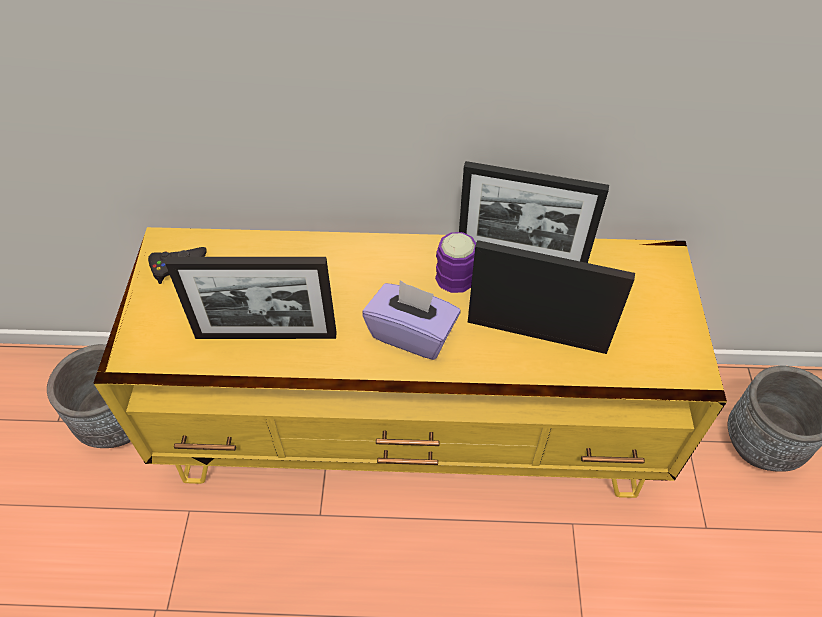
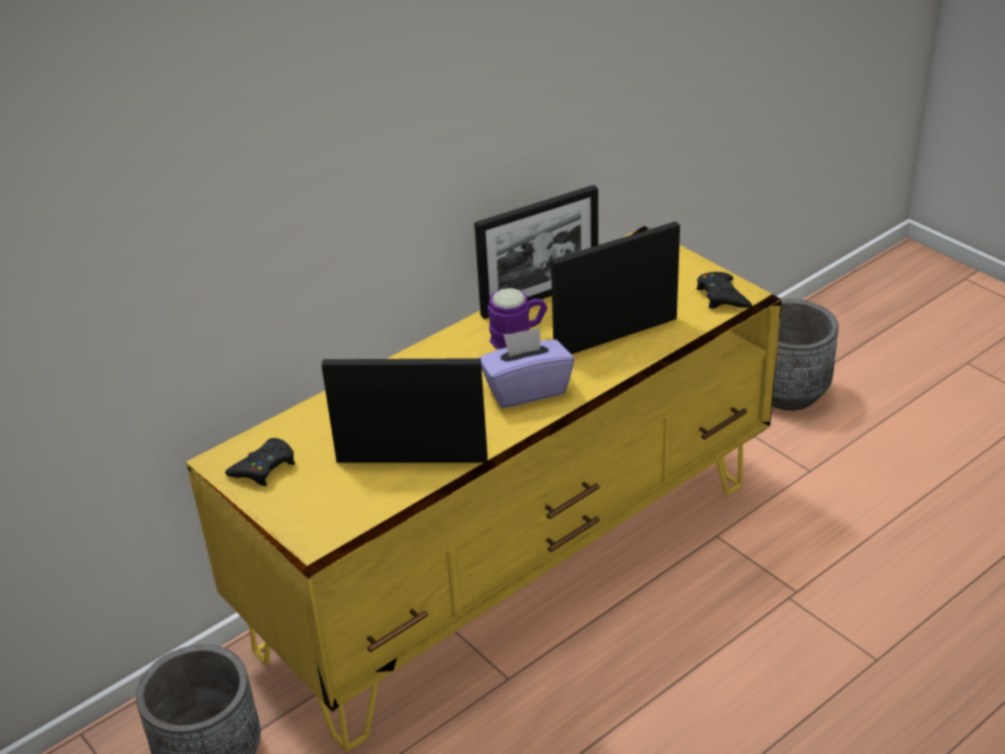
camera: 40 degrees left, 15 degrees down
(266, 335) = (412, 459): picture frame -> picture frame turned 135 degrees counterclockwise
(672, 359) = (722, 296): none -> black game controller

